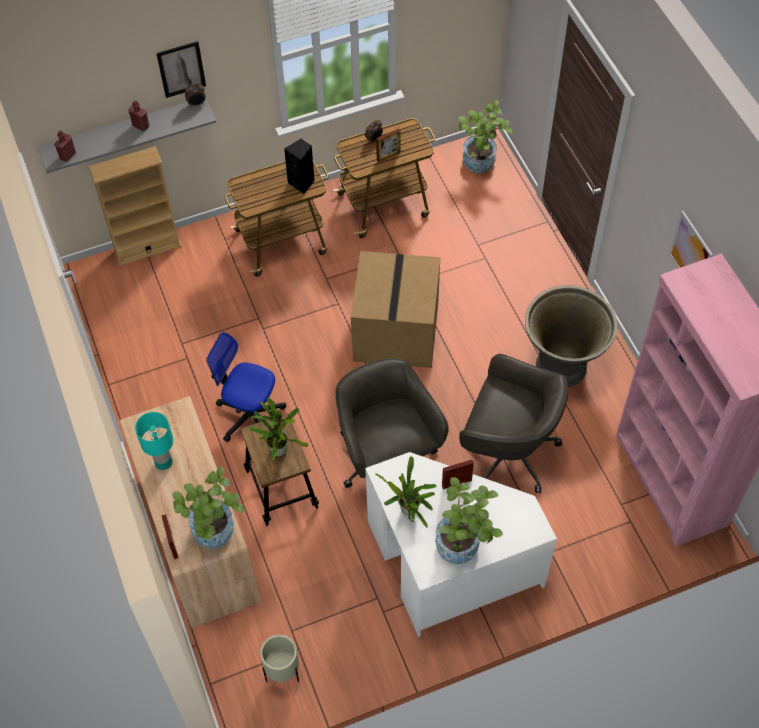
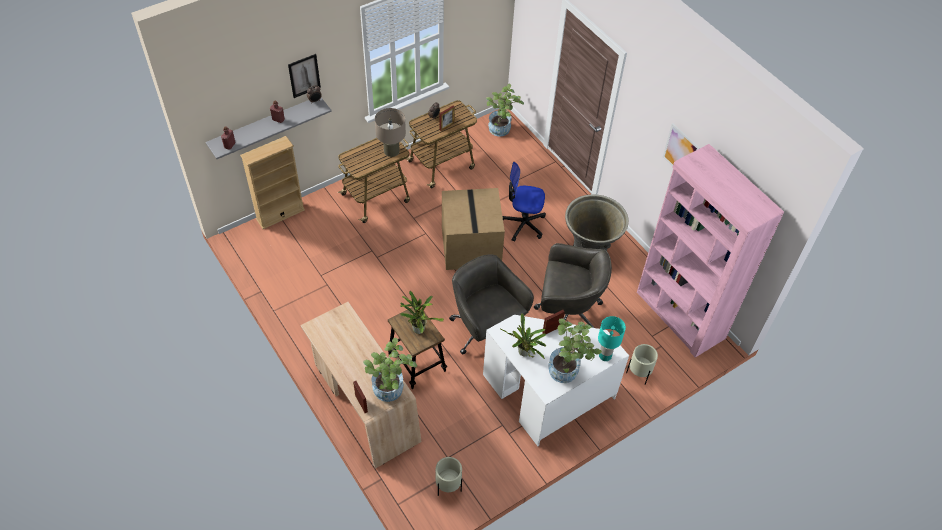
camera: 15 degrees left, 5 degrees down
(163, 462) = (340, 348): turquoise table lamp -> turquoise table lamp (605, 355)
(250, 415) = (382, 316): office chair -> office chair (523, 224)
(302, 183) = (391, 151): black speaker -> beige table lamp
(587, 558) = (638, 374): none -> beige planter

